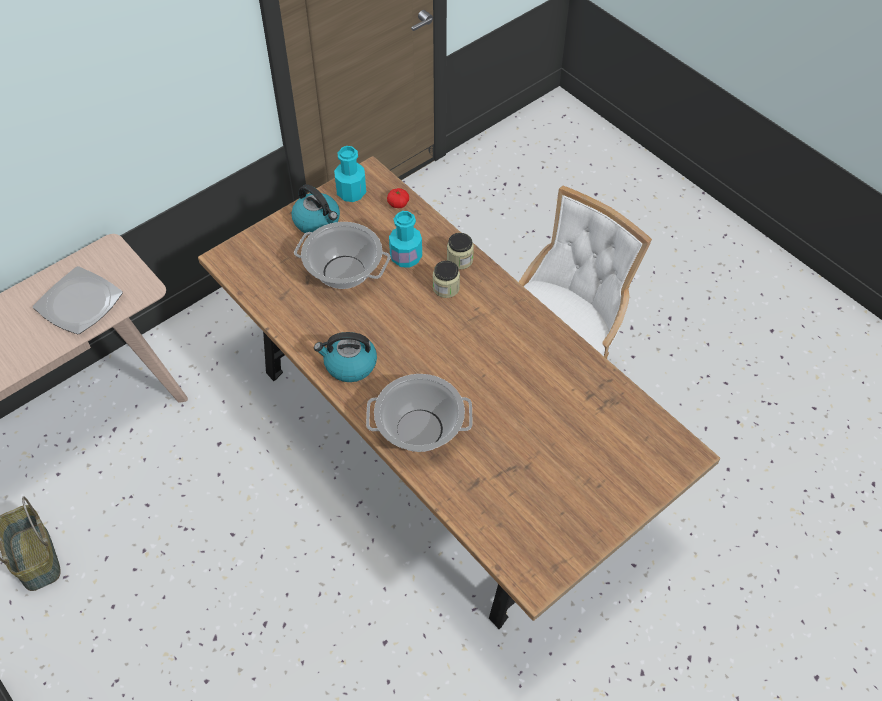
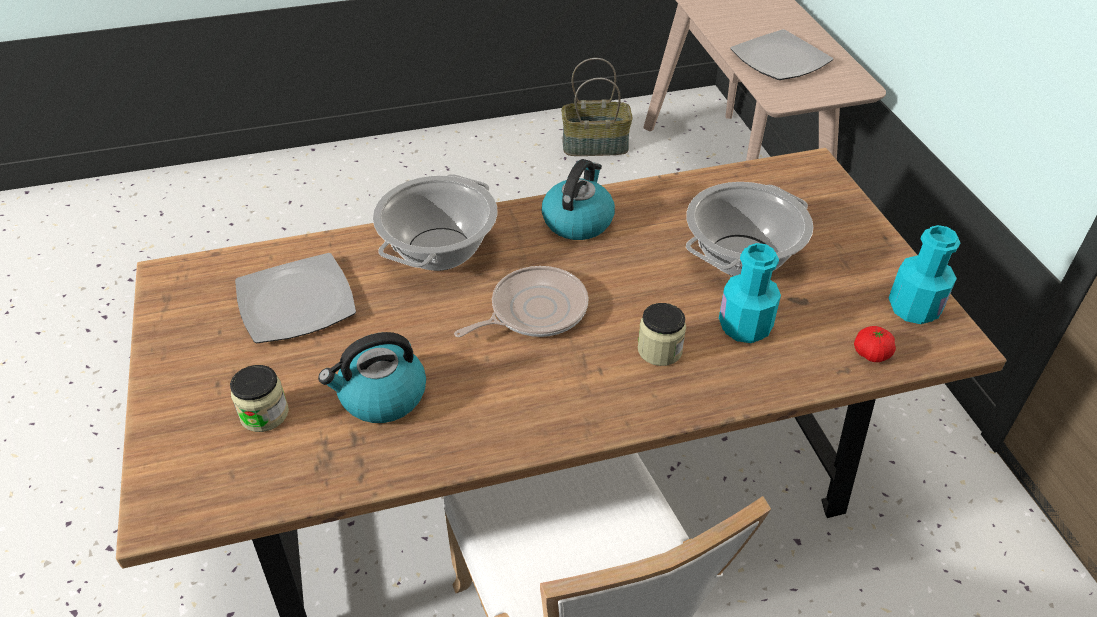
camera: 115 degrees right, 10 degrees down
(317, 221) = (856, 257): kettle -> kettle (381, 397)
(447, 355) = (534, 310): none -> frying pan
(460, 260) = (711, 386): jar -> jar (264, 414)
(513, 484) = (297, 303): none -> plate

